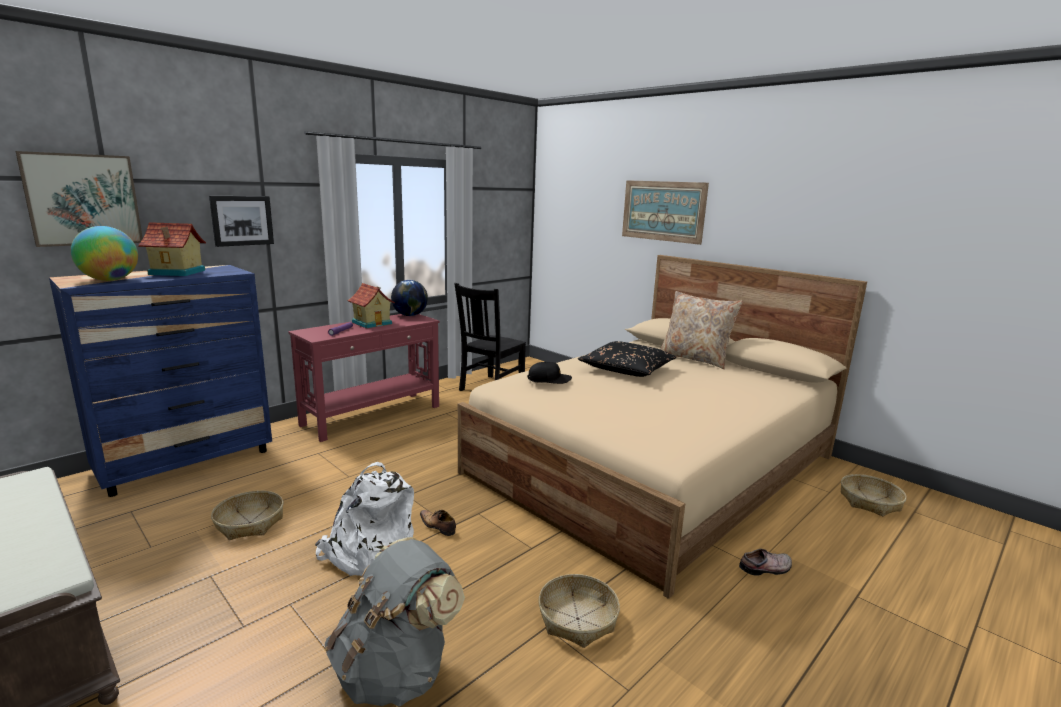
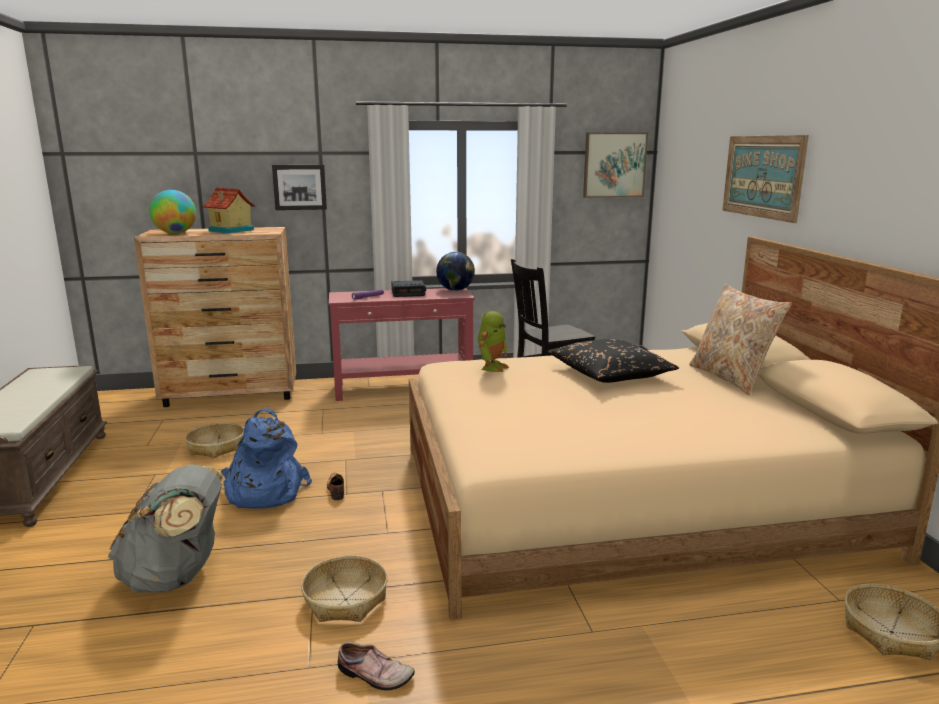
camera: 35 degrees right, 0 degrees up
(83, 200) = (177, 169): picture -> picture (614, 165)
(187, 461) = (232, 394): blue dresser -> brown dresser
(369, 552) = (263, 492): white backpack -> blue backpack
(373, 323) = (408, 293): toy house -> alarm clock
(549, 379) = (492, 367): black cap -> toy robot
(766, 569) = (602, 639): shoe -> shoe (374, 676)

